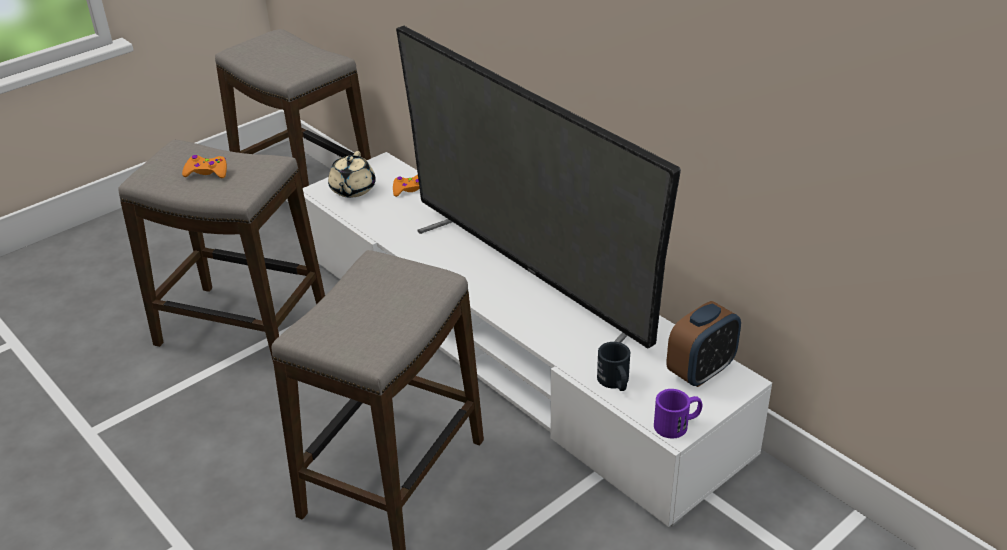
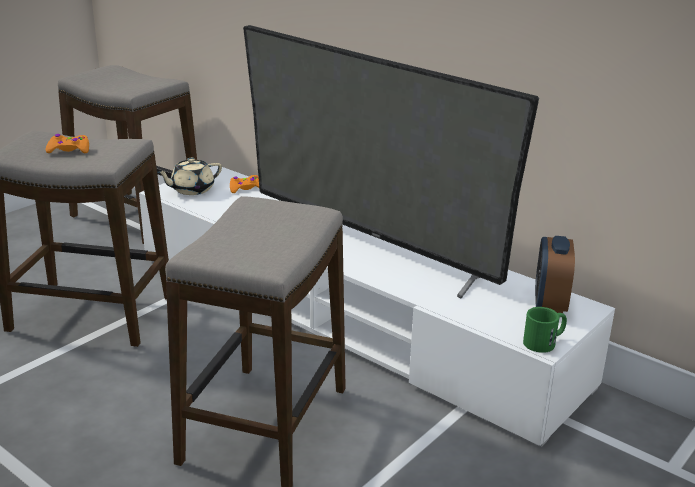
camera: 10 degrees left, 10 degrees down
(352, 190) = (191, 190): beige teapot -> beige teapot turned 60 degrees clockwise
(615, 382) = (476, 314): black mug -> none
(677, 424) = (544, 342): purple mug -> green mug
(701, 371) = (549, 303): alarm clock -> alarm clock turned 150 degrees clockwise

